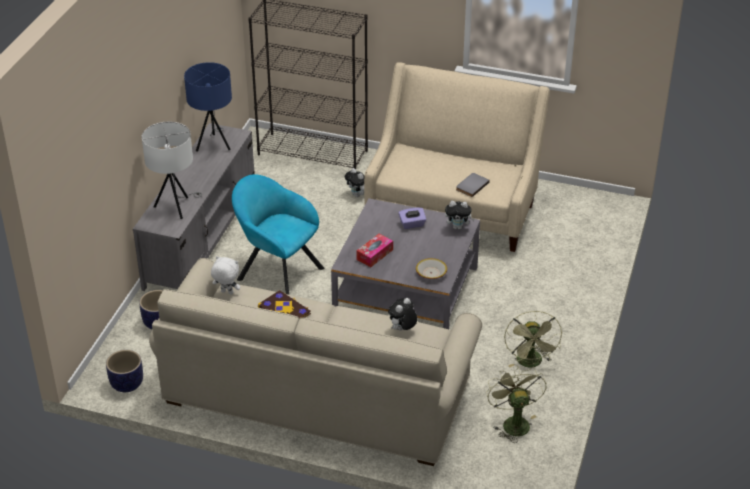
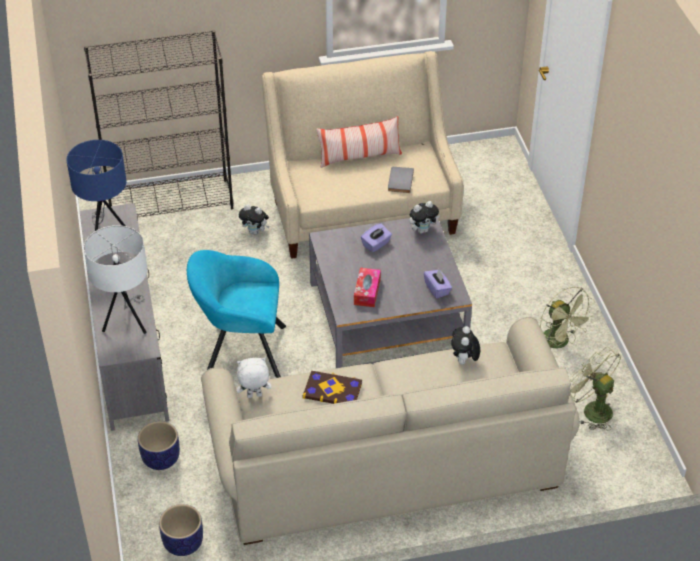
camera: 30 degrees left, 5 degrees up
(431, 273) = (437, 289): bowl -> purple tissue box
(455, 158) = (359, 157): none -> pillow

